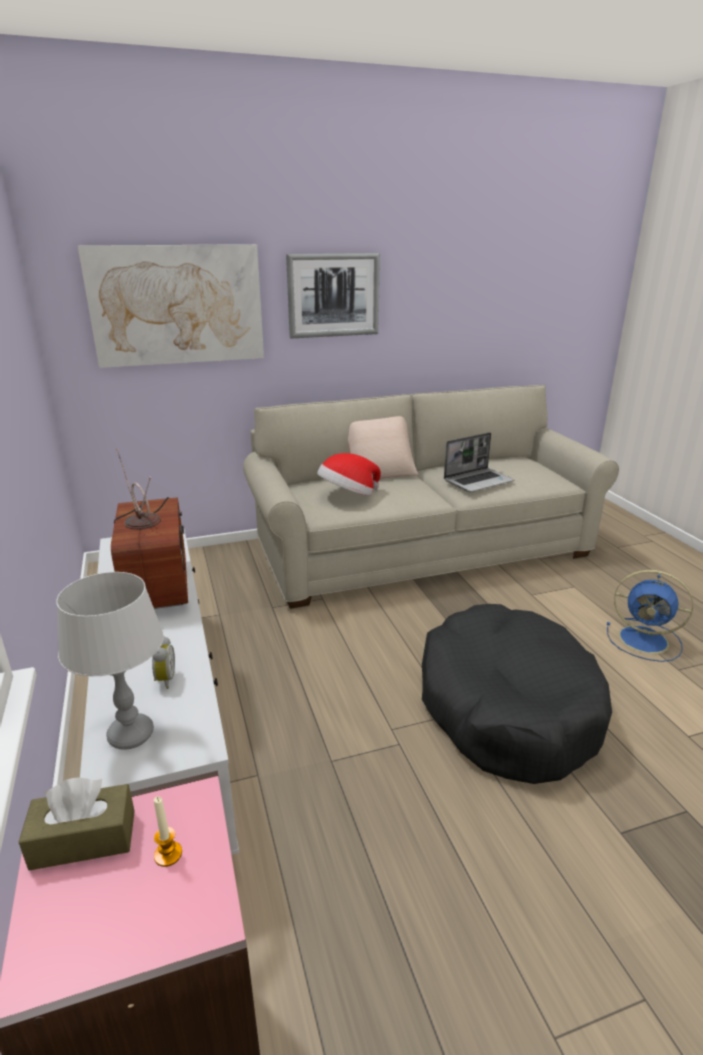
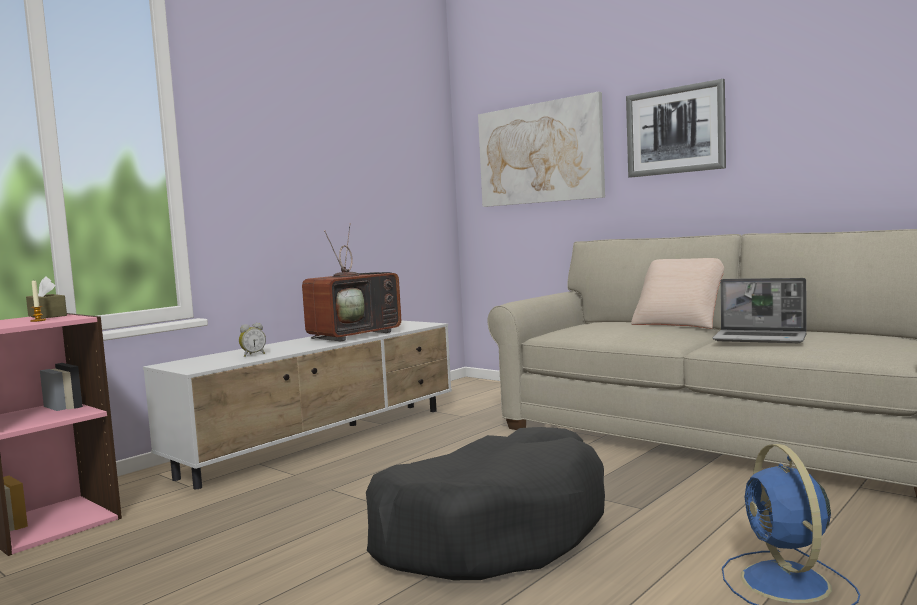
camera: 60 degrees right, 20 degrees down
(131, 734) = (196, 361): grey table lamp -> none
(348, 495) = (598, 327): hat -> none

